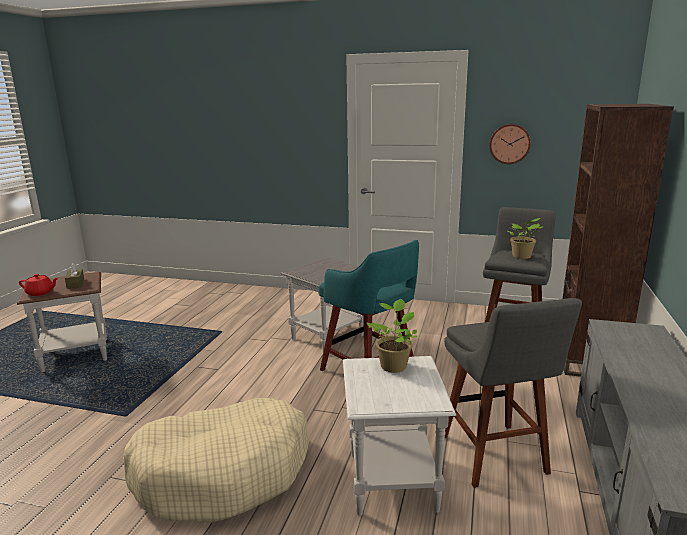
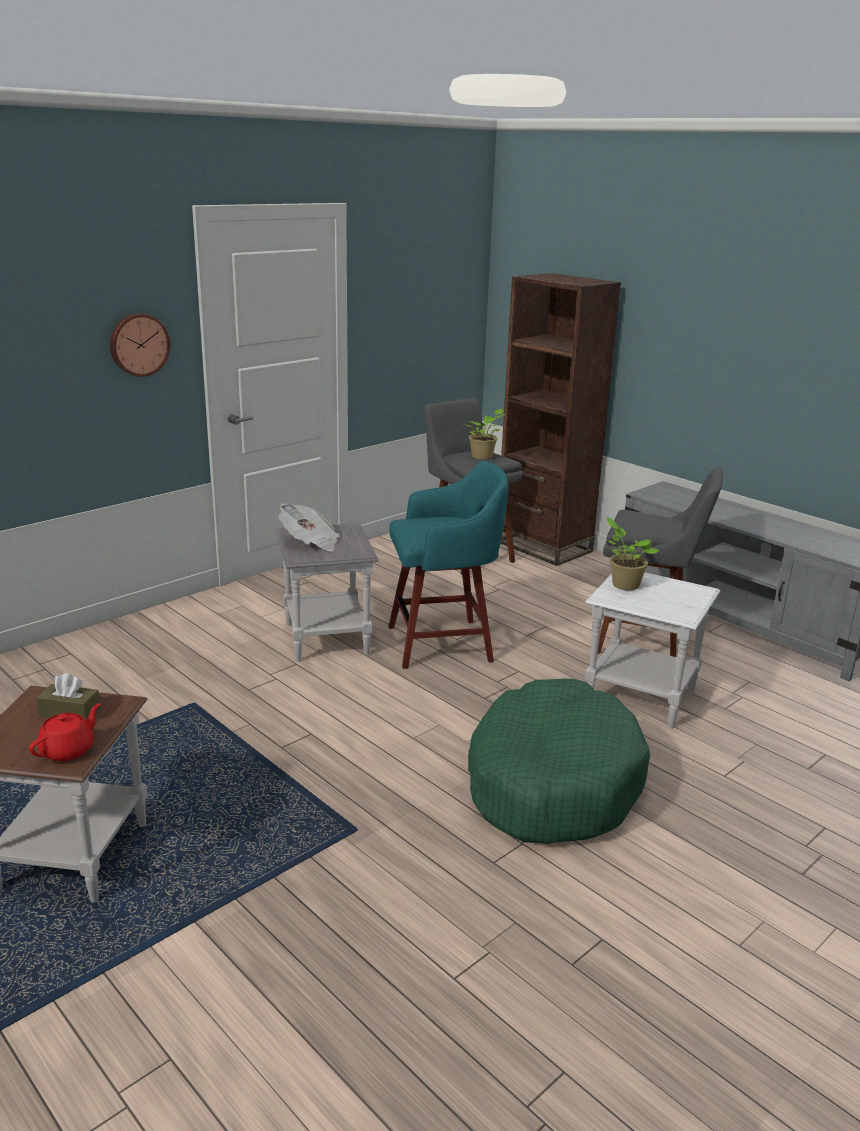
camera: 60 degrees left, 5 degrees up
(223, 472) = (552, 781): beige dog bed -> green dog bed
(319, 267) = (310, 542): none -> newspaper
(509, 143) = (392, 323): wall clock -> wall clock (138, 344)

